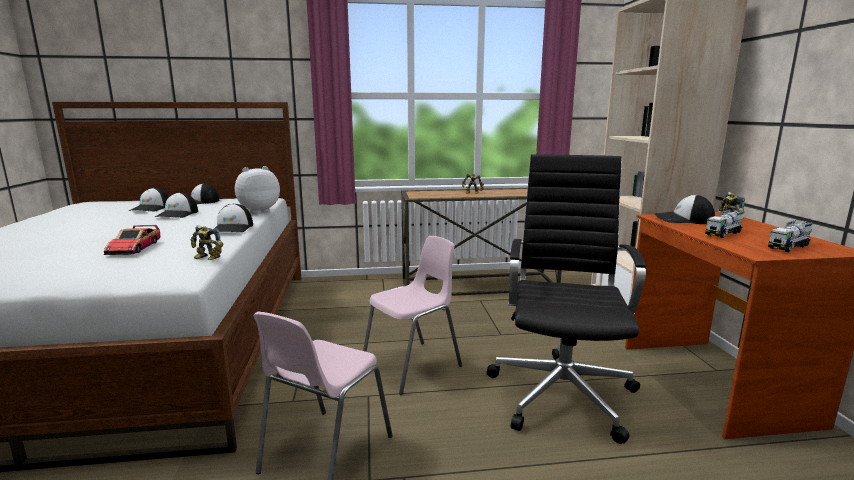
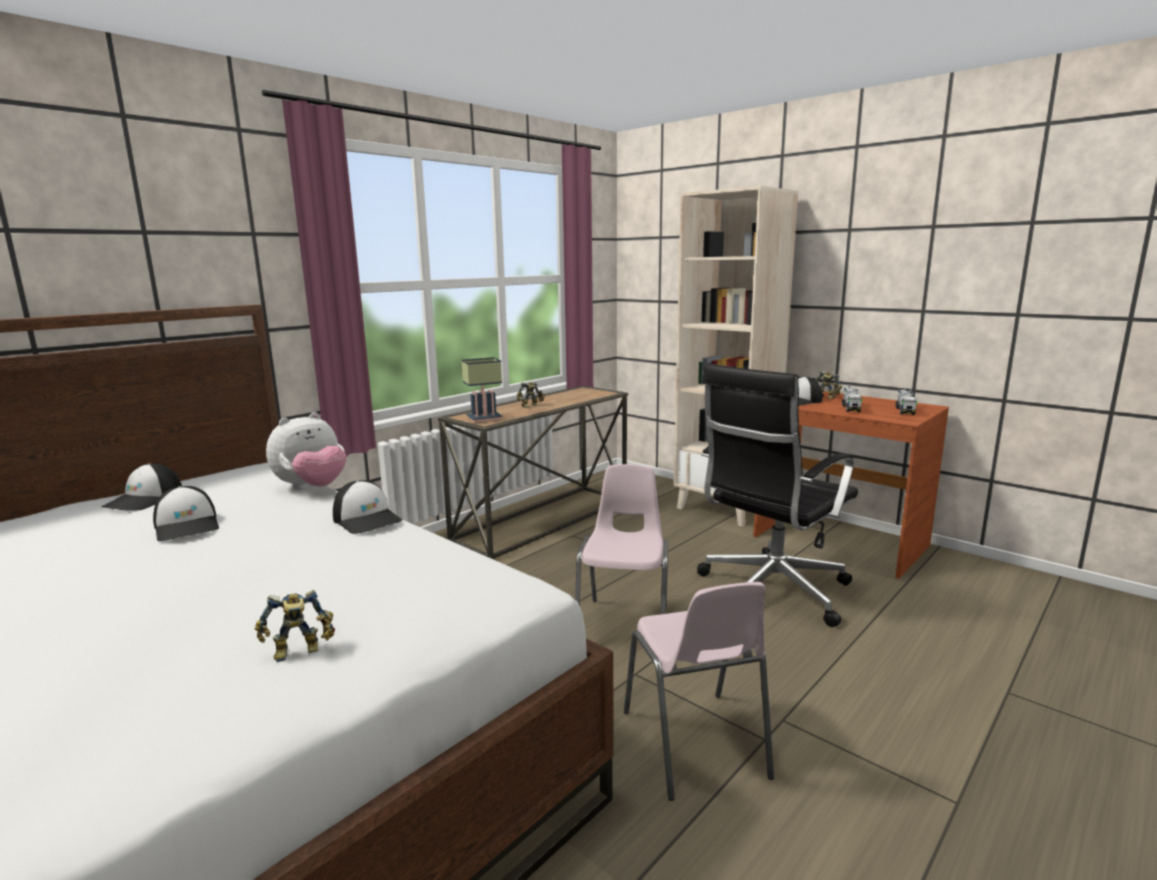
camera: 40 degrees left, 0 degrees up
(134, 248) = (316, 589): toy car -> none
(151, 208) = (83, 531): cap -> none
(206, 258) = (476, 563): toy robot -> toy robot (299, 652)
(258, 211) = (312, 488): plush toy -> plush toy turned 150 degrees counterclockwise
(419, 195) = (483, 419): none -> table lamp
(562, 392) = (770, 592): black office chair -> black office chair turned 105 degrees counterclockwise

